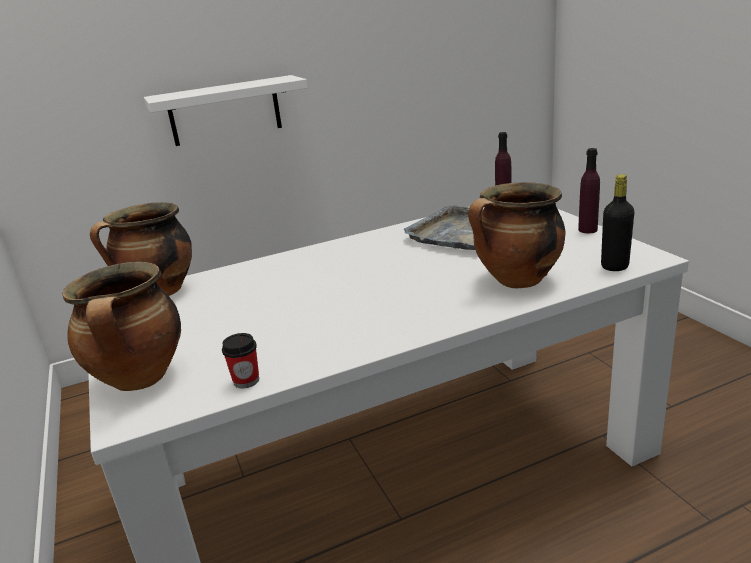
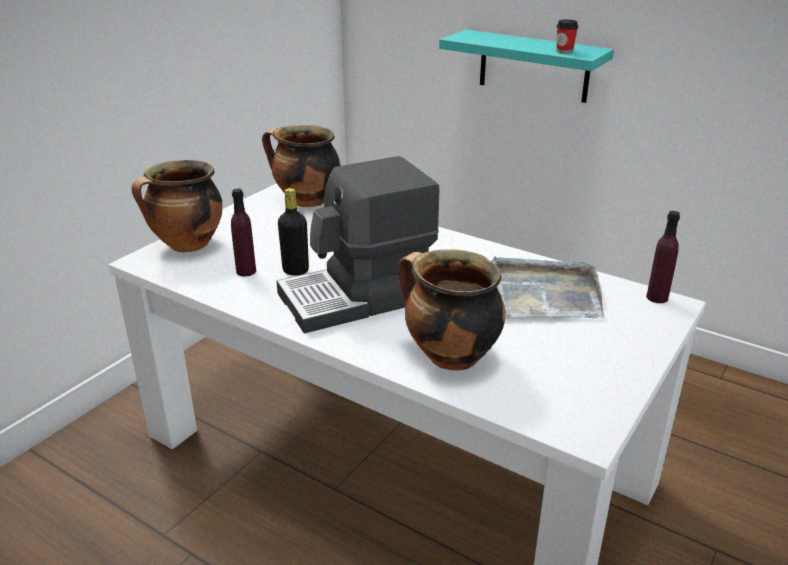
camera: 55 degrees right, 5 degrees up
(225, 111) = (533, 66): white shelf -> turquoise shelf
(246, 381) = (203, 283): cup -> cup (564, 51)
(384, 300) = (358, 297): none -> coffee machine
(587, 230) = (632, 374): purple bottle -> purple bottle (246, 271)
(614, 266) = (537, 413): black bottle -> black bottle (295, 270)

